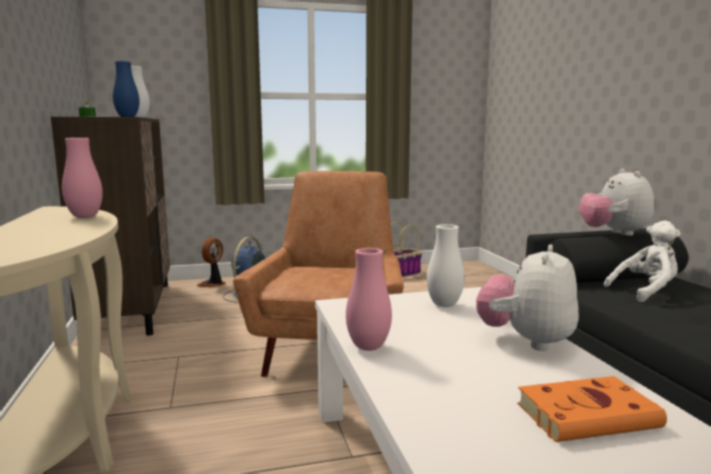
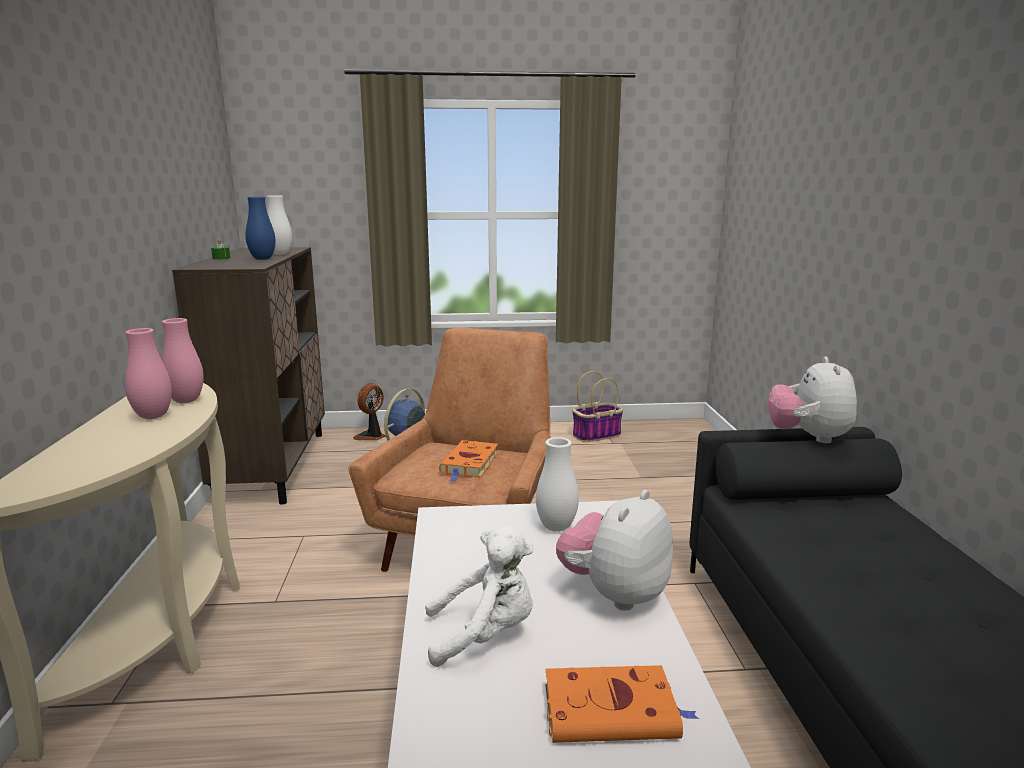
camera: 10 degrees right, 5 degrees up
(336, 276) = (469, 464): none -> orange book
(368, 347) = (436, 585): pink vase -> pink vase (153, 416)
(646, 292) = (824, 522): white plush toy -> white plush toy (485, 635)

